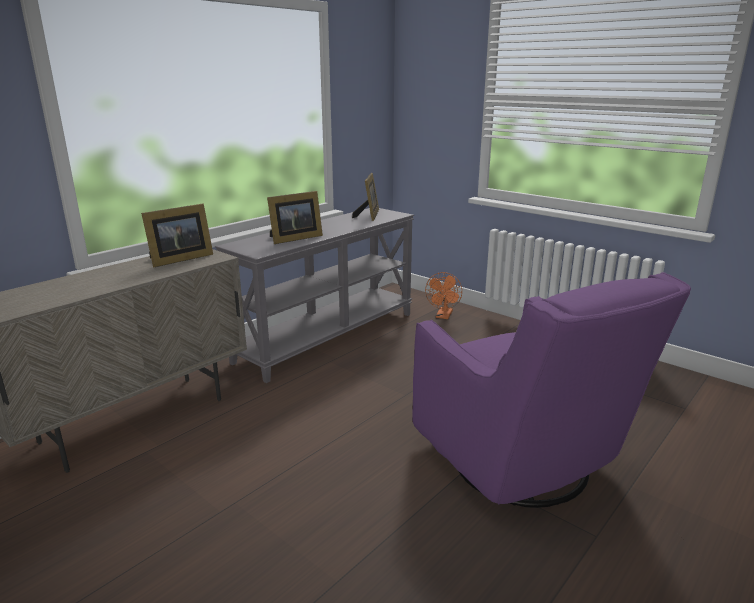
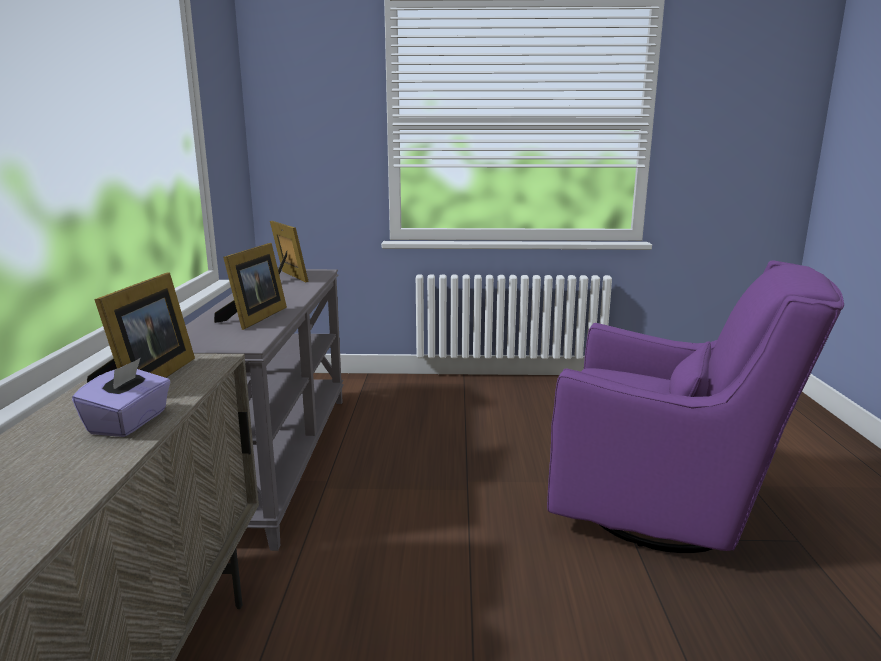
camera: 40 degrees left, 5 degrees down
(135, 276) = (129, 422): none -> purple tissue box
(443, 316) = (381, 392): orange fan -> none

